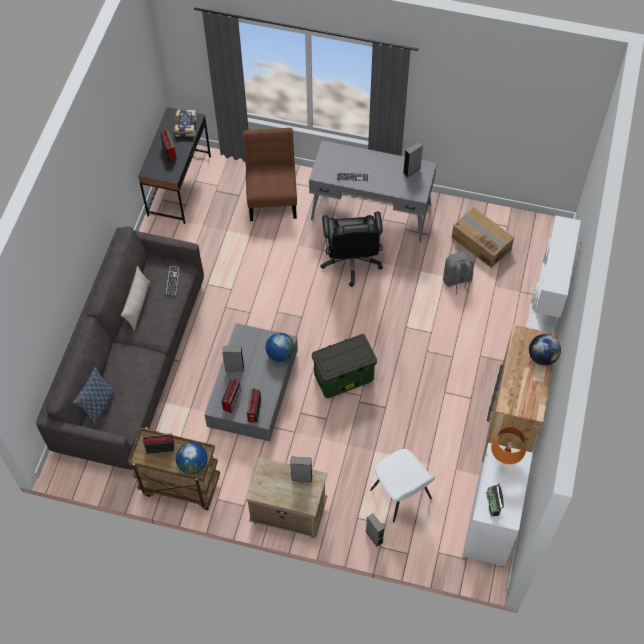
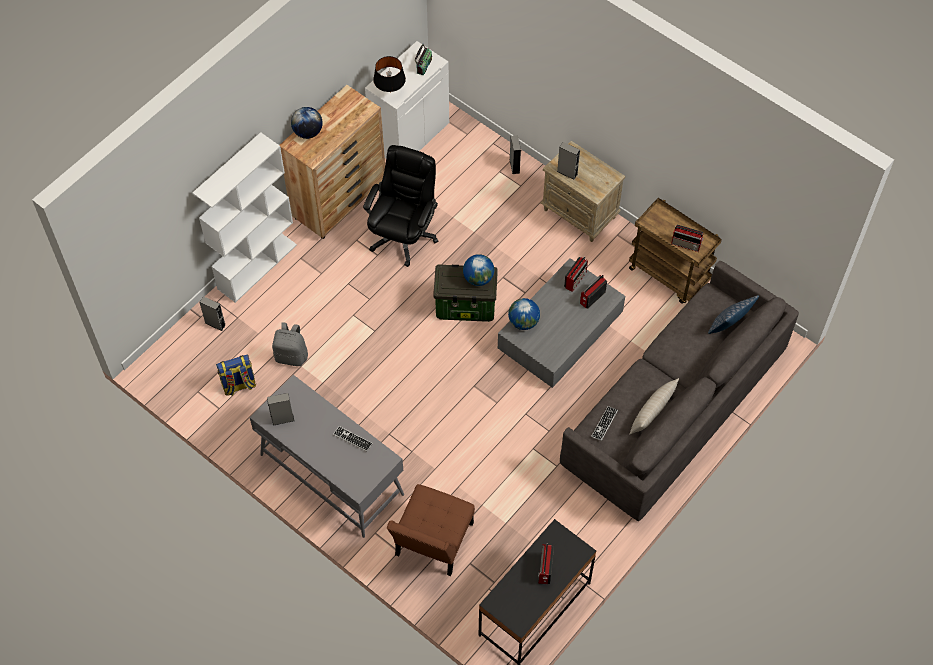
camera: 155 degrees left, 0 degrees up
(185, 126) = (511, 597): book -> none
(193, 464) = (661, 218): globe -> globe (478, 278)
(234, 367) = (575, 327): grey speaker -> grey speaker (215, 324)
(351, 262) = (388, 424): black office chair -> black office chair (403, 235)
(401, 495) = (471, 187): white chair -> none
(481, 243) = (238, 385): cardboard box -> backpack
(505, 457) = (390, 92): orange table lamp -> black table lamp

